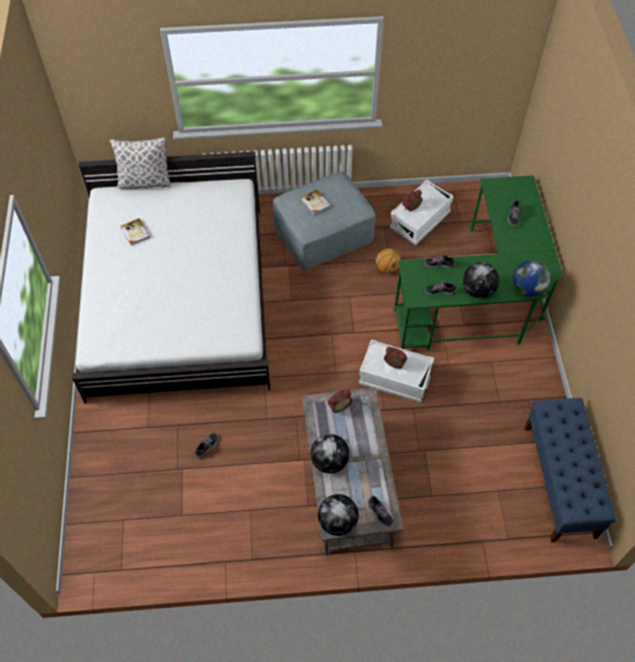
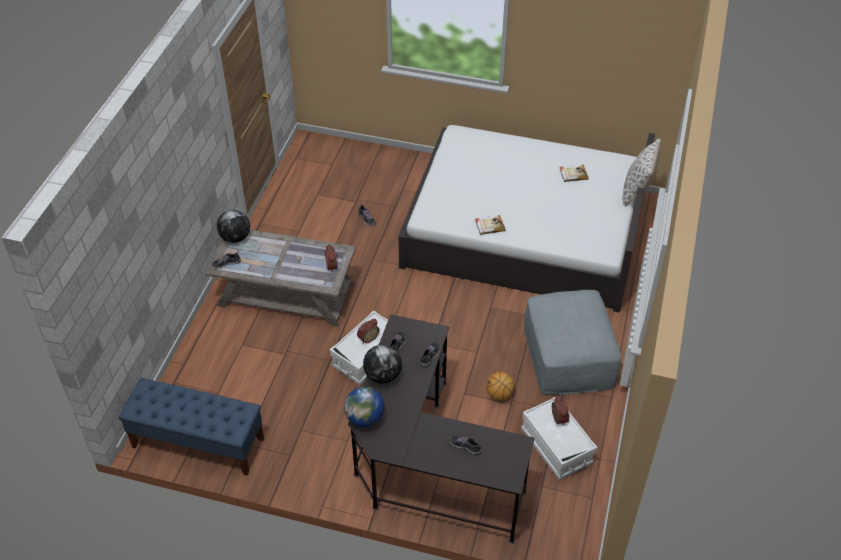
camera: 110 degrees right, 10 degrees down
(315, 203) = (572, 312): book -> book (489, 225)
(329, 462) = (286, 246): globe -> none
(480, 299) = (426, 462): green desk -> black desk

